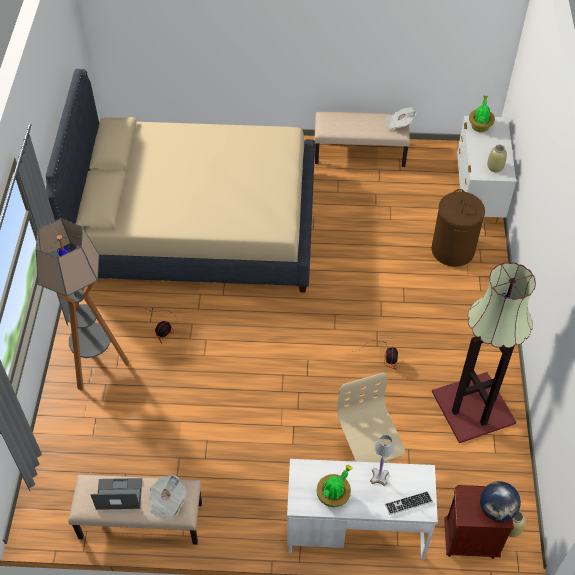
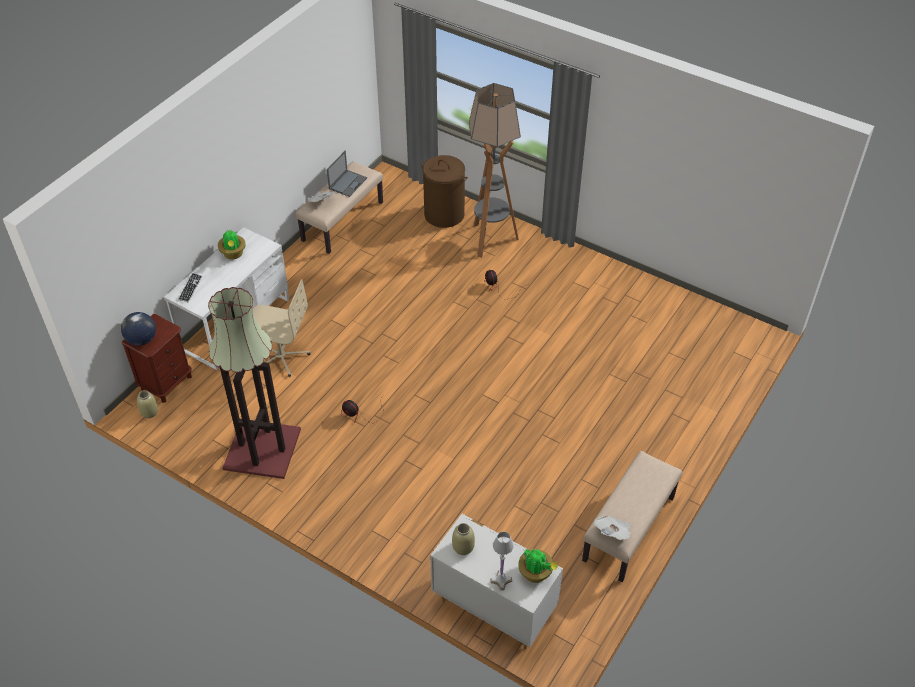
camera: 120 degrees right, 5 degrees down
(197, 225) = (603, 350): beige bed -> none
(379, 476) = (223, 283): white table lamp -> white table lamp (501, 580)
(452, 250) = (437, 536): brown laundry basket -> brown laundry basket (444, 214)

